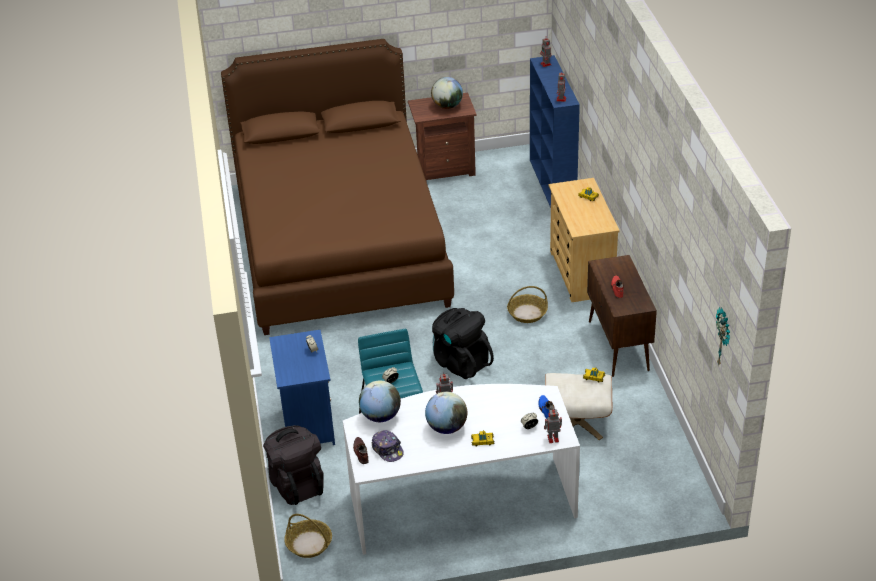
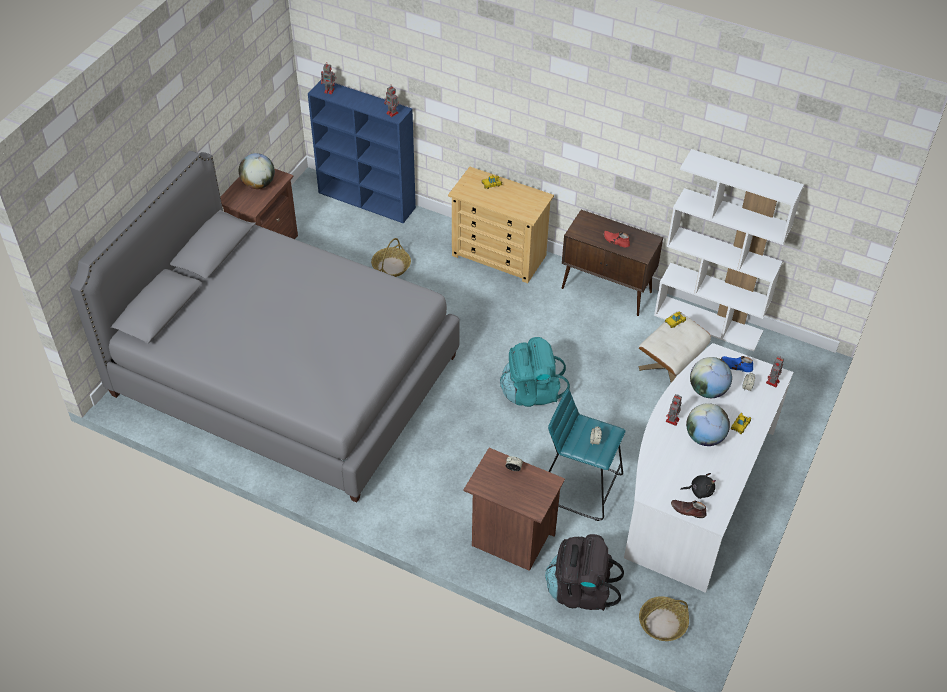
camera: 55 degrees left, 10 degrees up
(307, 424) = (510, 539): blue nightstand -> brown nightstand
(339, 243) = (285, 376): brown bed -> grey bed
(380, 416) = (652, 471): globe -> globe (707, 390)
(387, 450) = (699, 491): cap -> black plush toy
(460, 362) = (531, 392): black backpack -> turquoise backpack
(527, 313) = (513, 316): basket -> basket (391, 267)
(656, 420) = (709, 323): none -> white bookcase
(724, 338) = (840, 213): wall clock -> none

